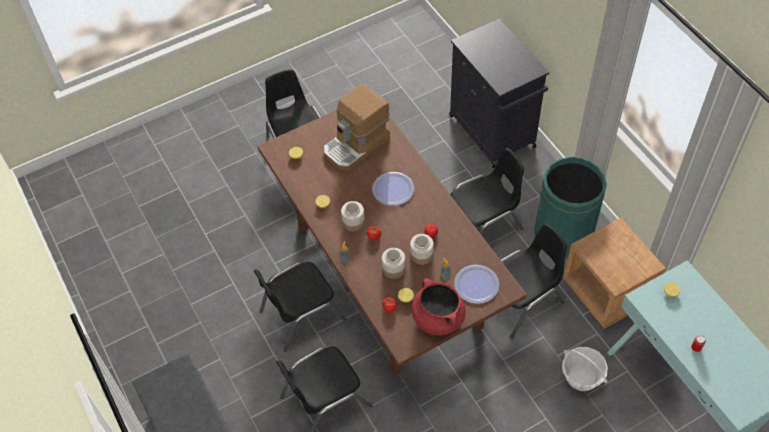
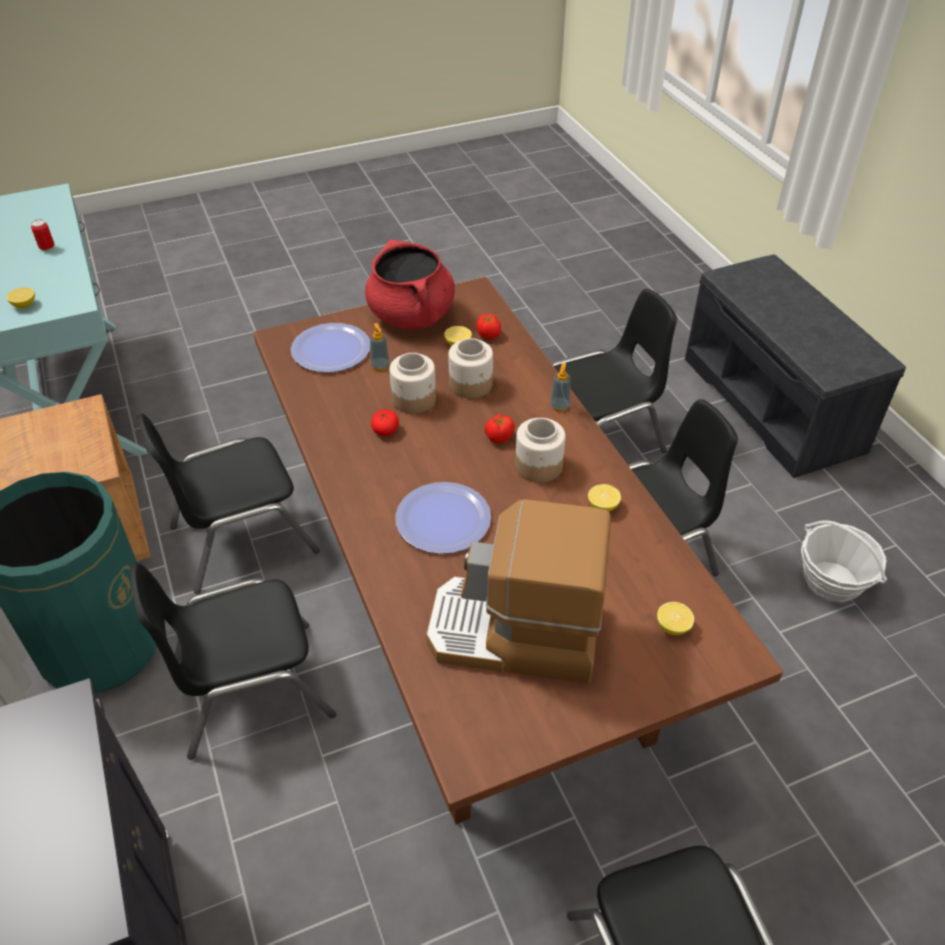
camera: 175 degrees left, 10 degrees down
(356, 146) = (515, 635): coffee machine -> coffee machine turned 135 degrees counterclockwise
(581, 377) = (205, 428): basket -> basket (831, 582)

